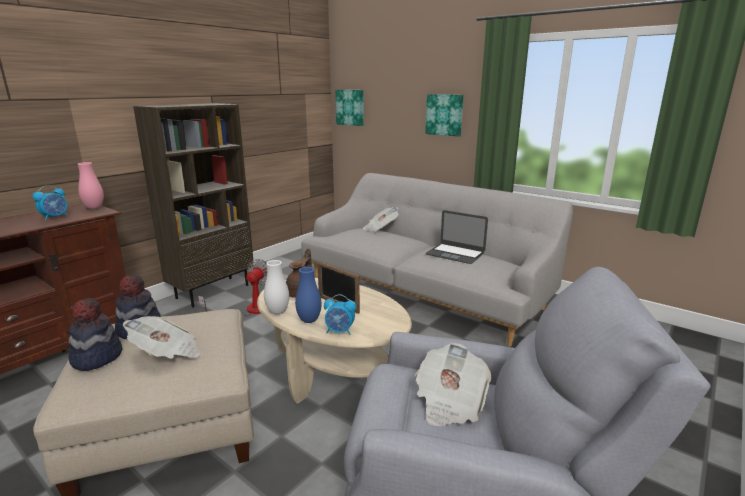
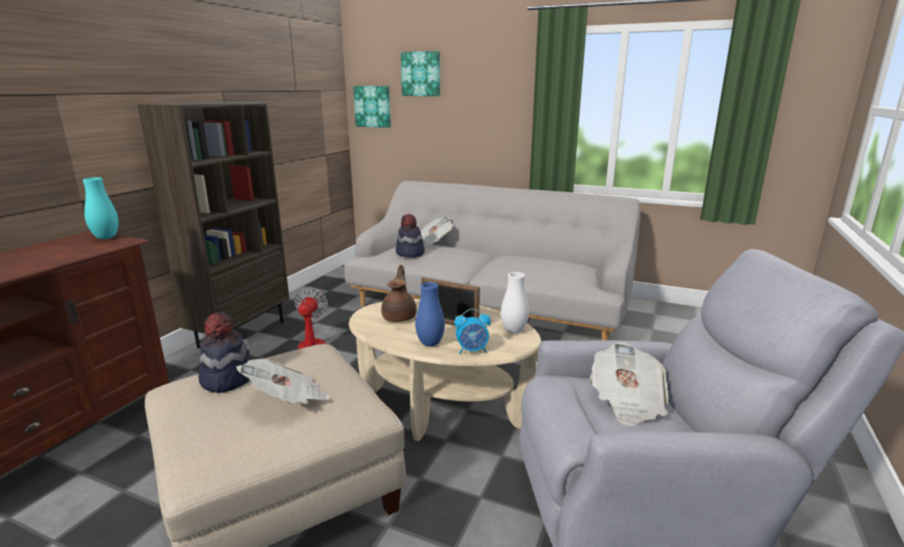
camera: 15 degrees left, 0 degrees up
(55, 217) = (62, 252): alarm clock -> none
(94, 208) = (106, 237): pink vase -> turquoise vase
(96, 357) = (196, 418): hat -> hat (410, 253)
(277, 312) = (387, 339): white vase -> white vase (513, 331)
(444, 114) = (491, 112): picture -> picture (421, 74)
(455, 253) = (529, 261): laptop -> none

